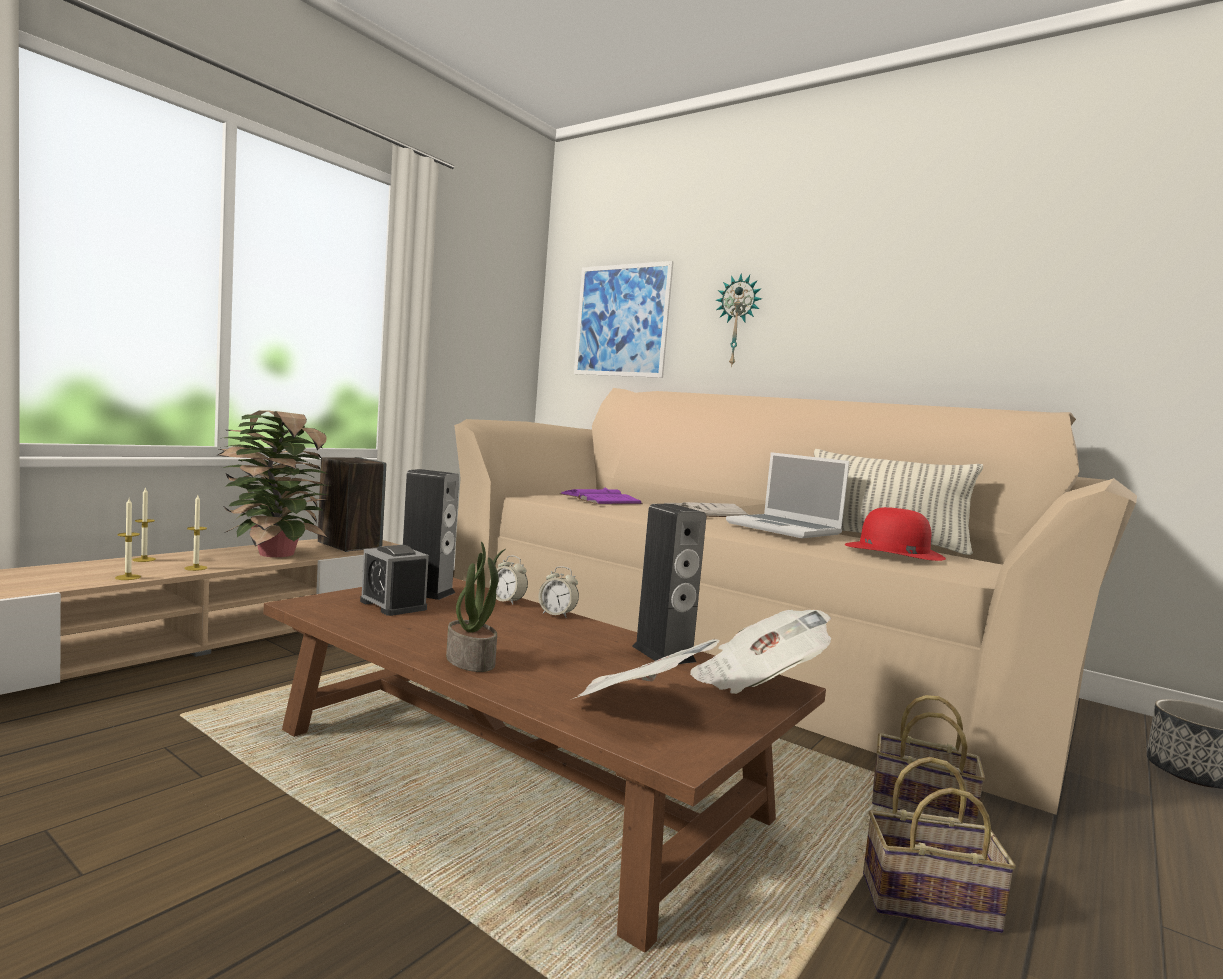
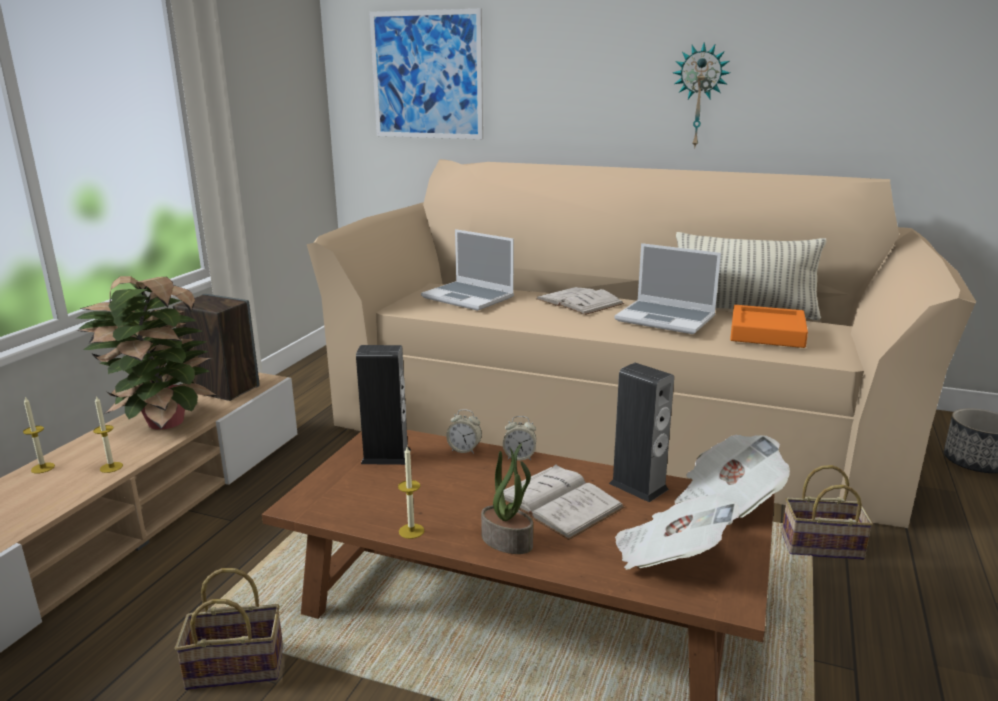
camera: 15 degrees left, 15 degrees up
(128, 577) = (60, 501): candle -> candle (411, 531)
(393, 605) = (376, 484): alarm clock -> none
(560, 647) = (558, 501): none -> white book
(600, 499) = (469, 297): purple book -> laptop
(738, 321) = (562, 78): wall clock -> wall clock (699, 96)
(893, 551) = (767, 333): red hat -> orange tray
(931, 901) = (862, 628): basket -> basket (238, 666)

